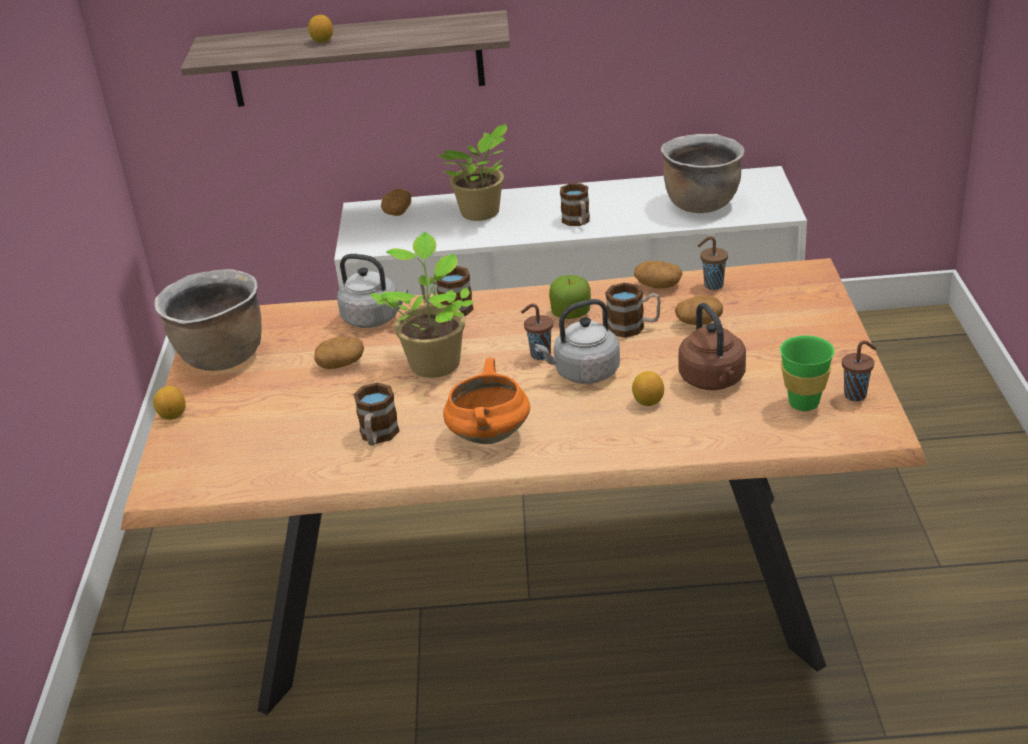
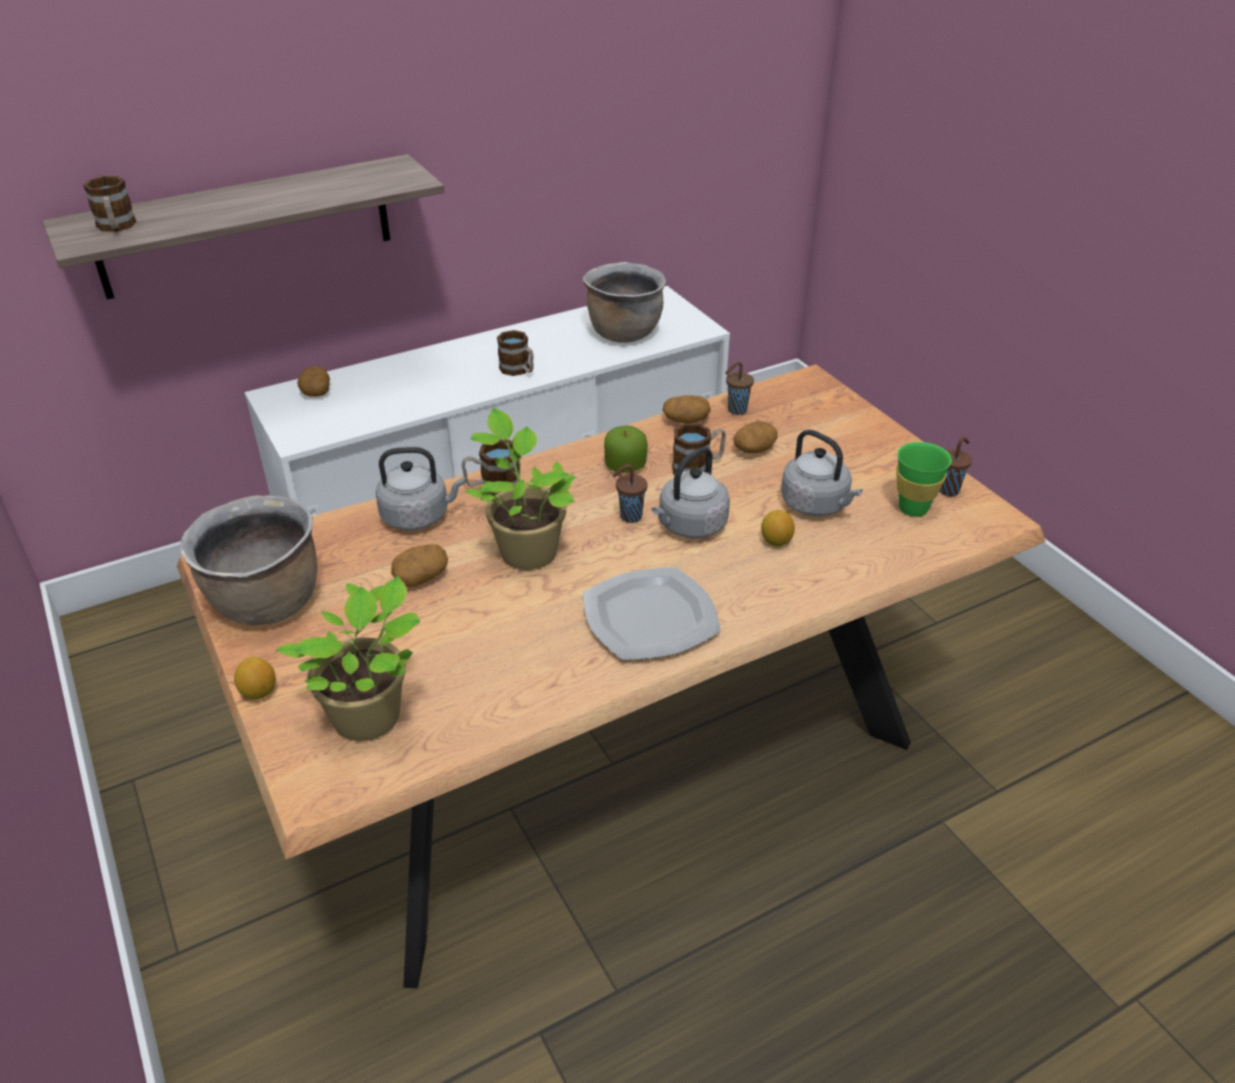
camera: 30 degrees left, 5 degrees up
(322, 41) = (220, 207): lemon -> none
(377, 436) = (531, 651): mug -> mug (116, 227)
(482, 213) = (412, 378): potted plant -> potted plant (372, 718)
(488, 434) = (648, 617): orange cooking pot -> plate
(713, 381) = (817, 505): brown kettle -> grey kettle

